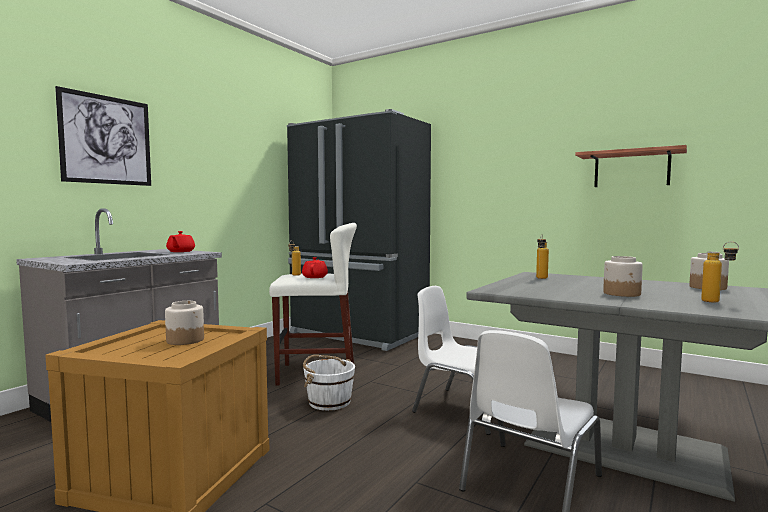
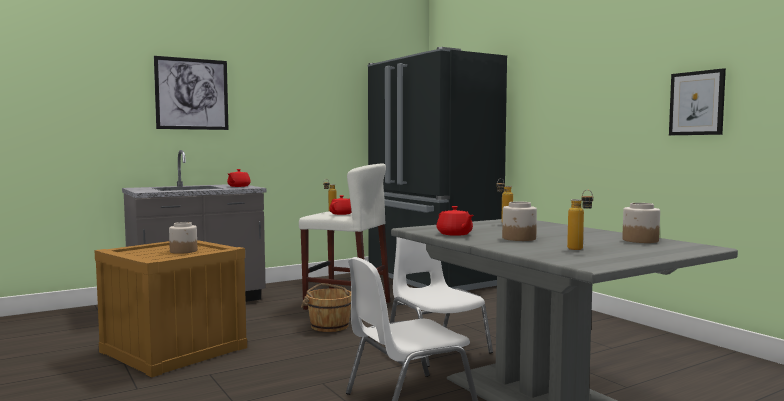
camera: 25 degrees right, 0 degrees up
(329, 401) = (329, 326): white bucket -> brown bucket
(552, 293) = (455, 234): none -> red teapot
(631, 169) = (697, 103): shelf -> picture

